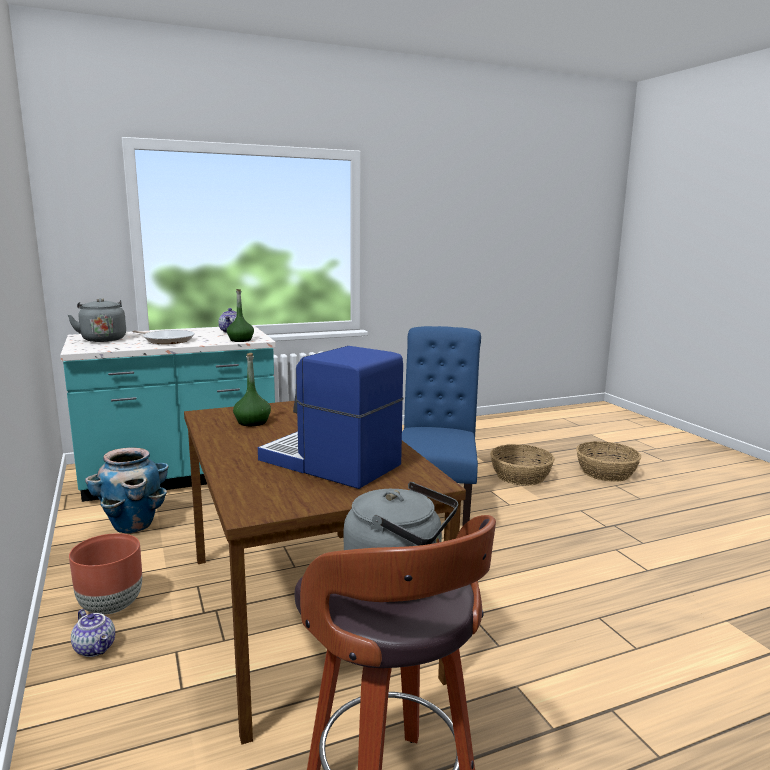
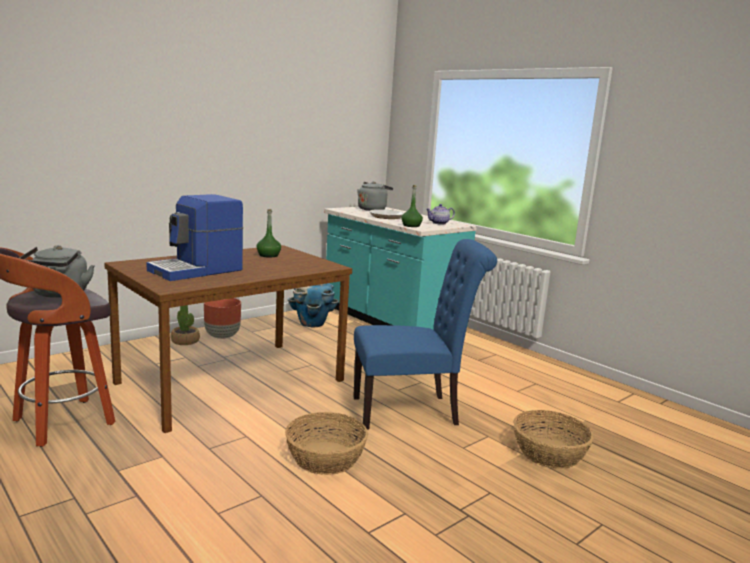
camera: 70 degrees right, 0 degrees up
(96, 648) = (185, 341): teapot -> potted plant
(329, 463) = (197, 270): coffee machine -> coffee machine turned 150 degrees counterclockwise
(605, 472) = (641, 518): basket -> basket (326, 457)

